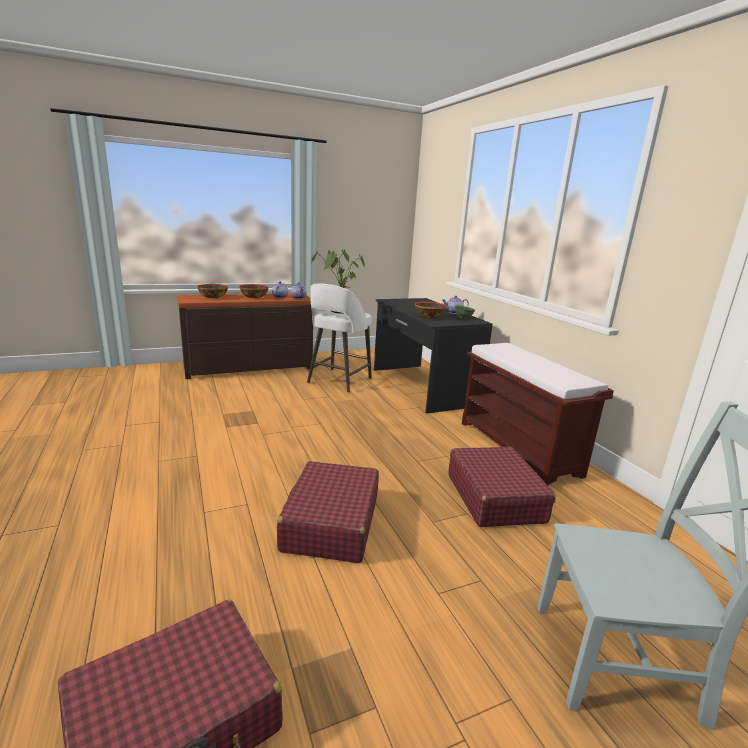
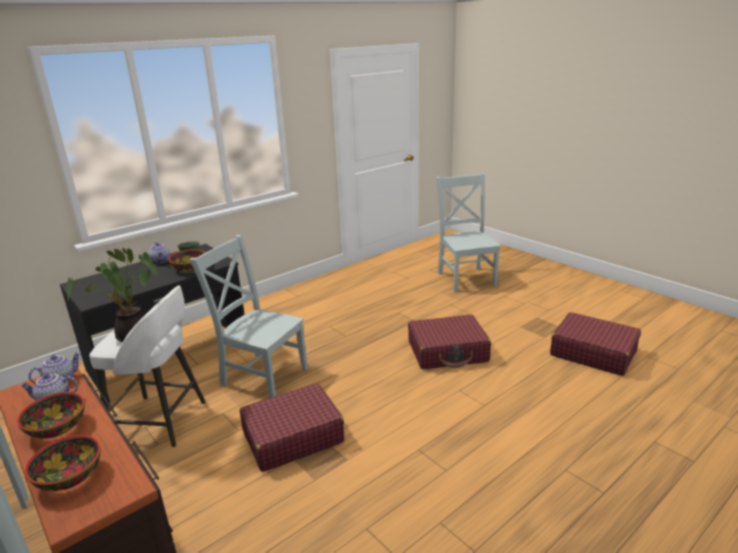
camera: 105 degrees left, 5 degrees up
(369, 413) = (261, 375): none -> grey chair
(494, 497) = (374, 306): red suitcase -> red suitcase (292, 437)
(519, 448) = (299, 301): brown bench -> none

